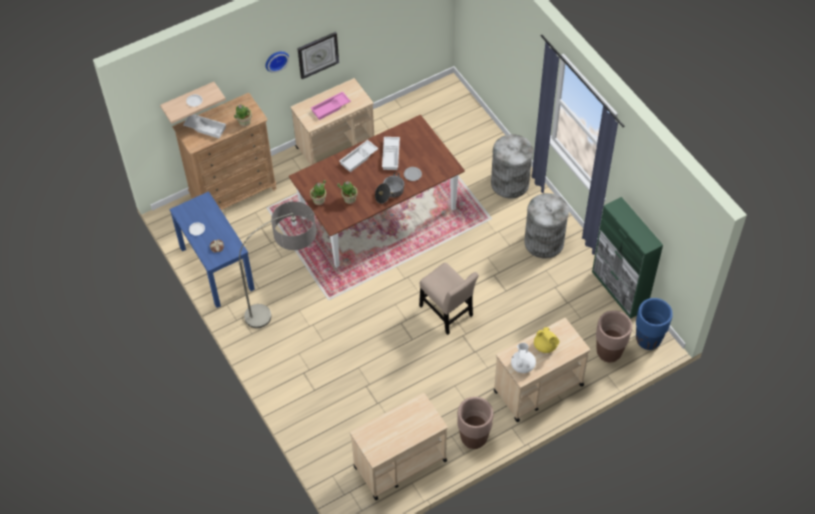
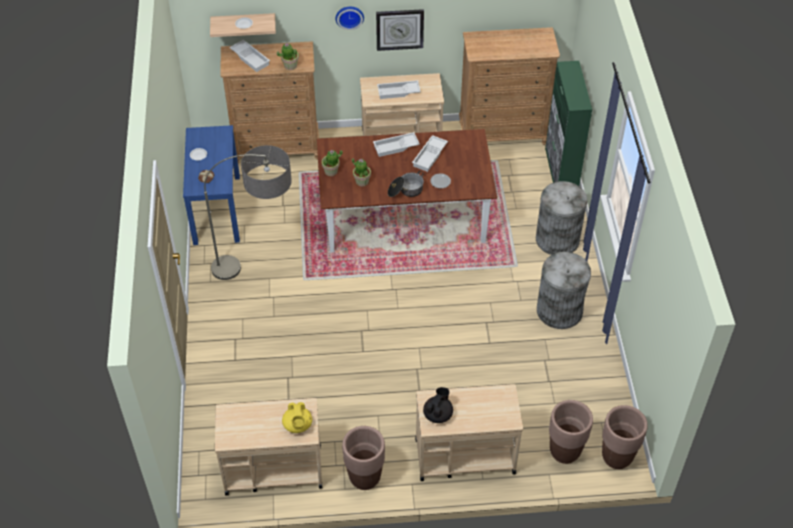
camera: 25 degrees right, 5 degrees down
(331, 108) = (398, 92): pink tray -> white tray
(415, 107) = (502, 133): none -> brown dresser
(447, 313) = (414, 340): beige chair -> none
(522, 365) = (438, 414): white teapot -> black teapot
(545, 346) = (475, 405): yellow teapot -> yellow teapot (297, 425)
(619, 291) = (613, 392): green cabinet -> green cabinet (561, 172)
(648, 340) = (617, 457): blue planter -> brown planter

